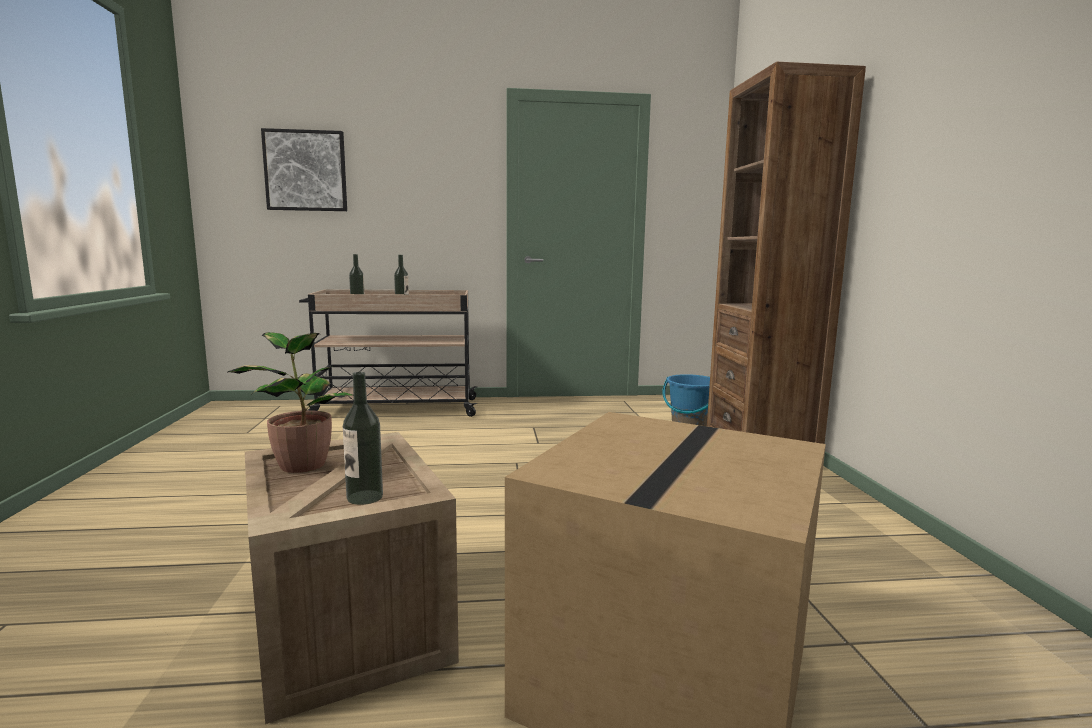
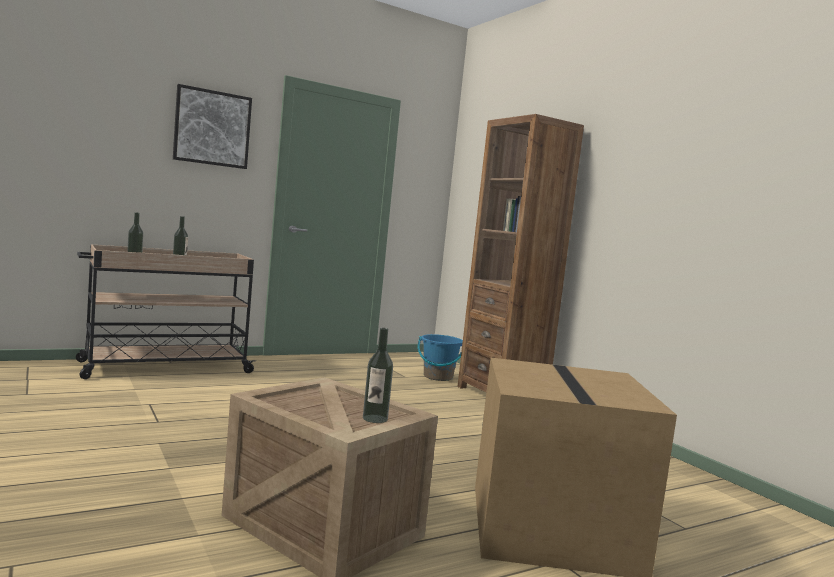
camera: 25 degrees left, 5 degrees down
(300, 464) = (288, 401): potted plant -> none
(305, 171) = (78, 122): picture -> picture (212, 128)

